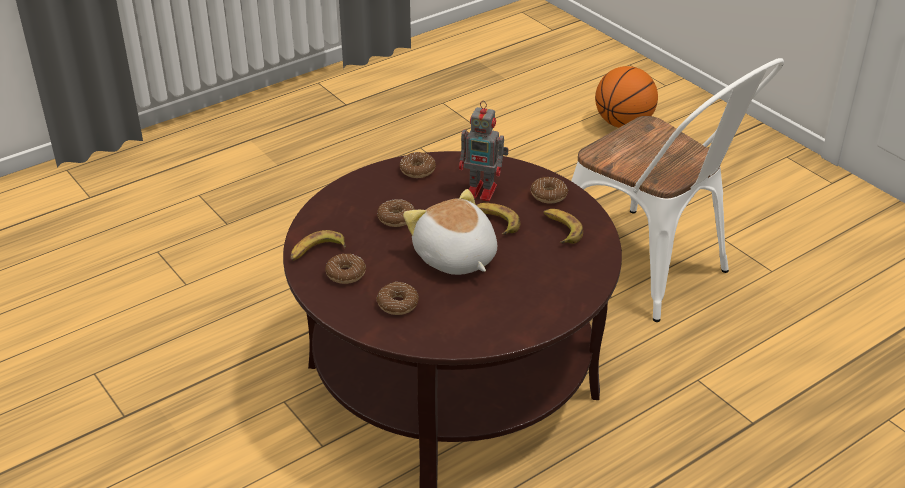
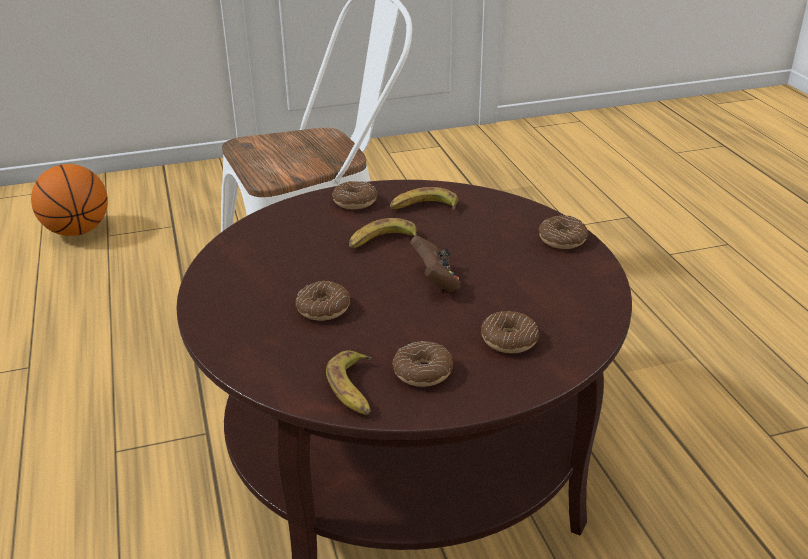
camera: 70 degrees left, 5 degrees down
(417, 170) = (229, 273): donut -> donut (562, 239)
(455, 258) = (436, 281): plush toy -> brown game controller
(483, 191) = (314, 238): toy robot -> none

